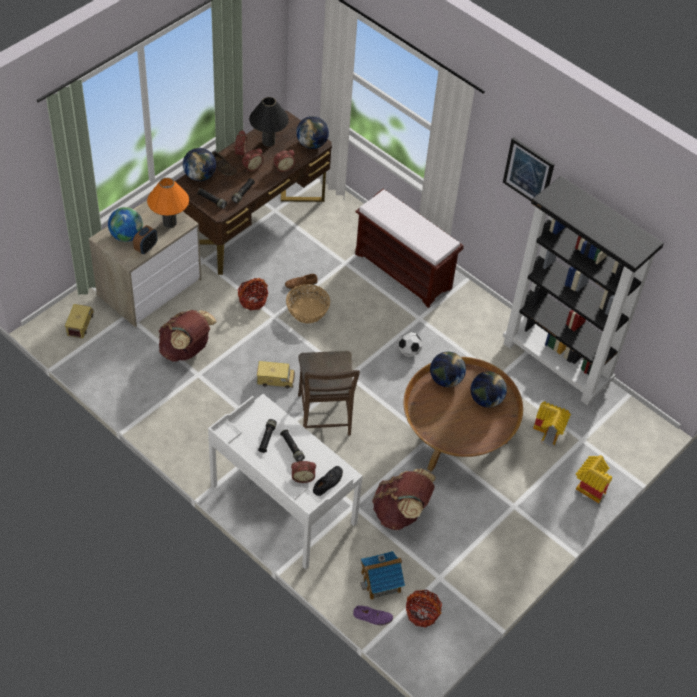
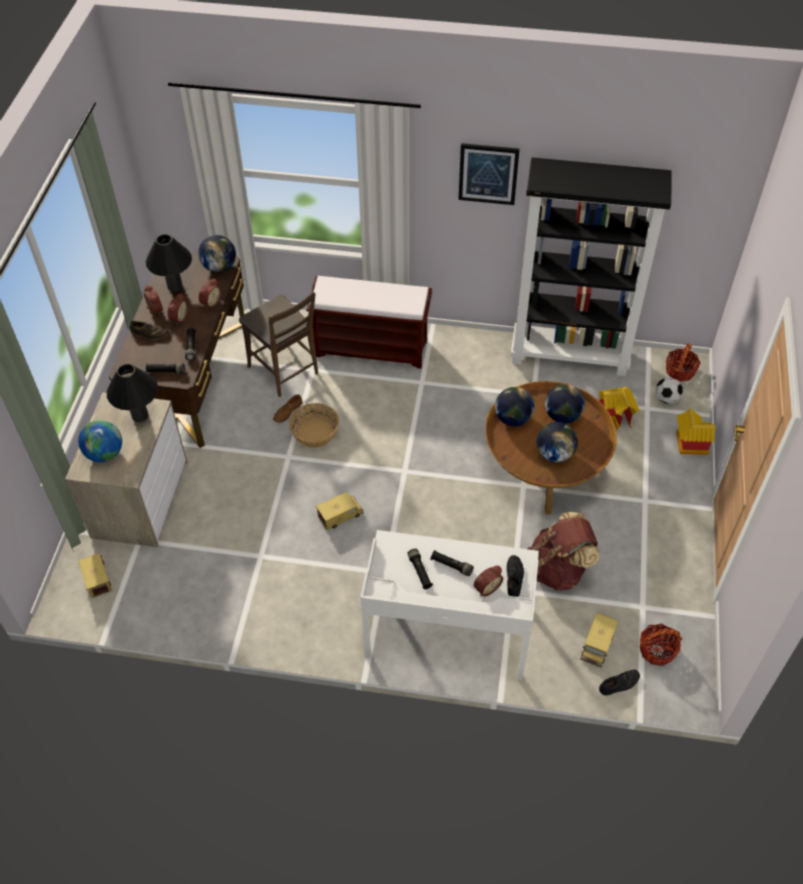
camera: 30 degrees left, 0 degrees up
(146, 248) = (136, 454): alarm clock -> none
(169, 222) = (140, 416): orange table lamp -> black table lamp
(186, 350) = (229, 539): brown backpack -> none
(200, 176) = (133, 354): globe -> globe (554, 454)
(252, 300) = (255, 453): basket -> basket (680, 371)
(324, 418) = (416, 524): brown chair -> brown chair (285, 372)
(372, 617) = (619, 684): purple shoe -> black shoe
(381, 582) = (597, 645): toy house -> toy truck
(408, 352) = (438, 417): football -> football (666, 399)

